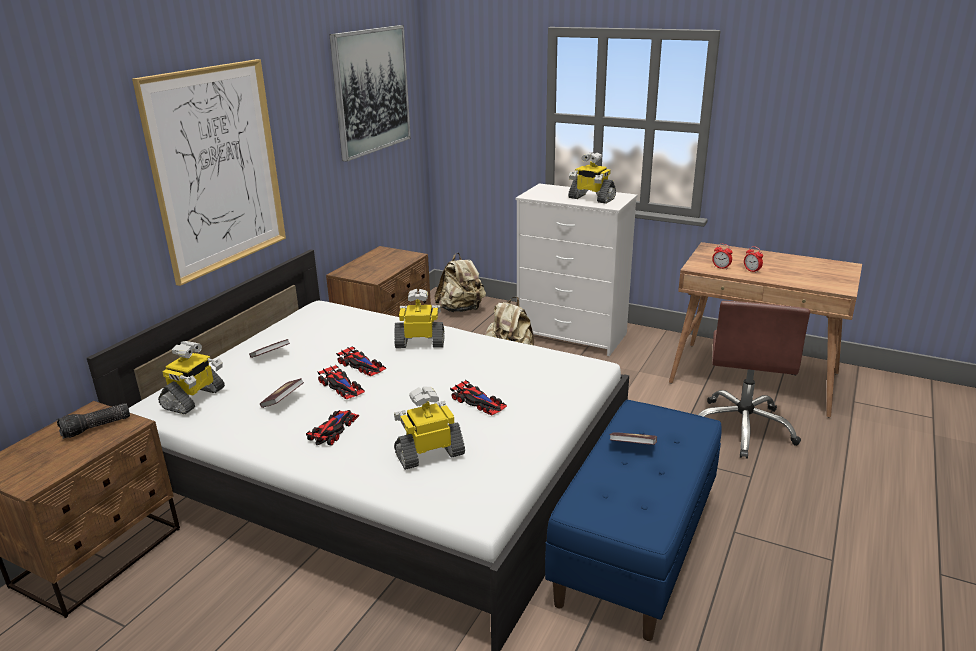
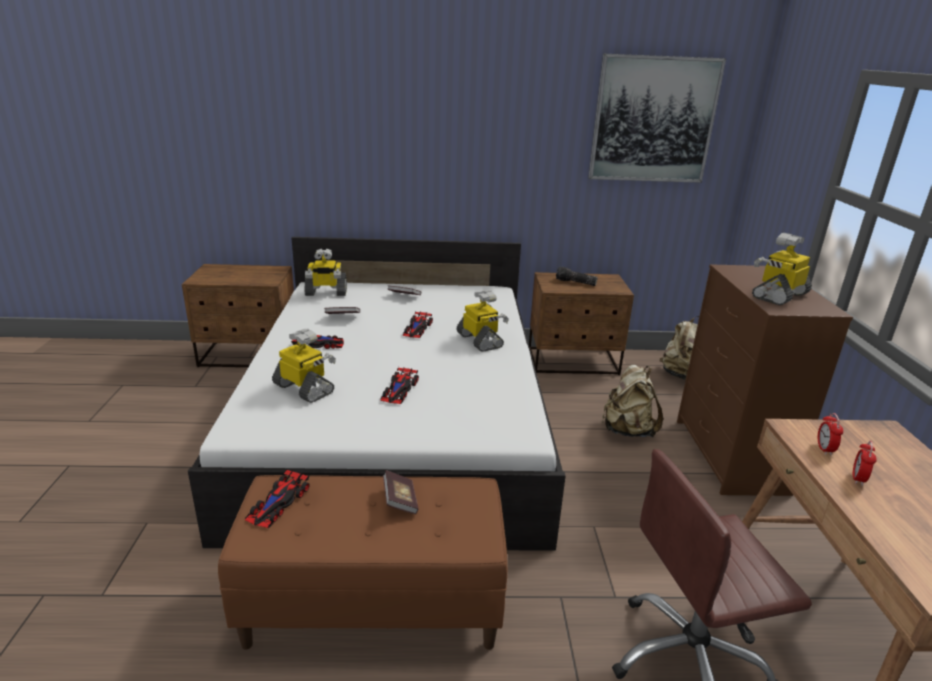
camera: 60 degrees right, 0 degrees up
(96, 428) = (261, 275): flashlight -> flashlight (575, 283)
(217, 169) = (434, 144): picture -> none
(341, 386) = (378, 330): toy car -> toy car (278, 503)
(572, 335) = (730, 456): white dresser -> brown dresser
(591, 198) = (778, 295): toy robot -> toy robot turned 45 degrees clockwise
(634, 548) = (375, 603): blue bench -> brown bench

